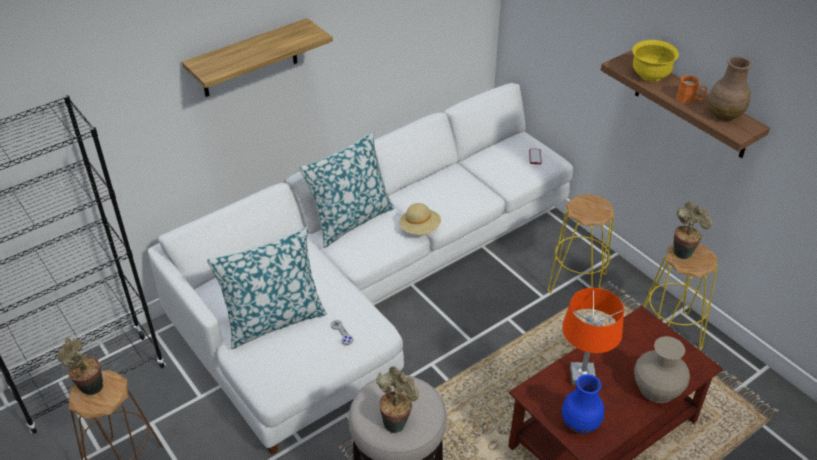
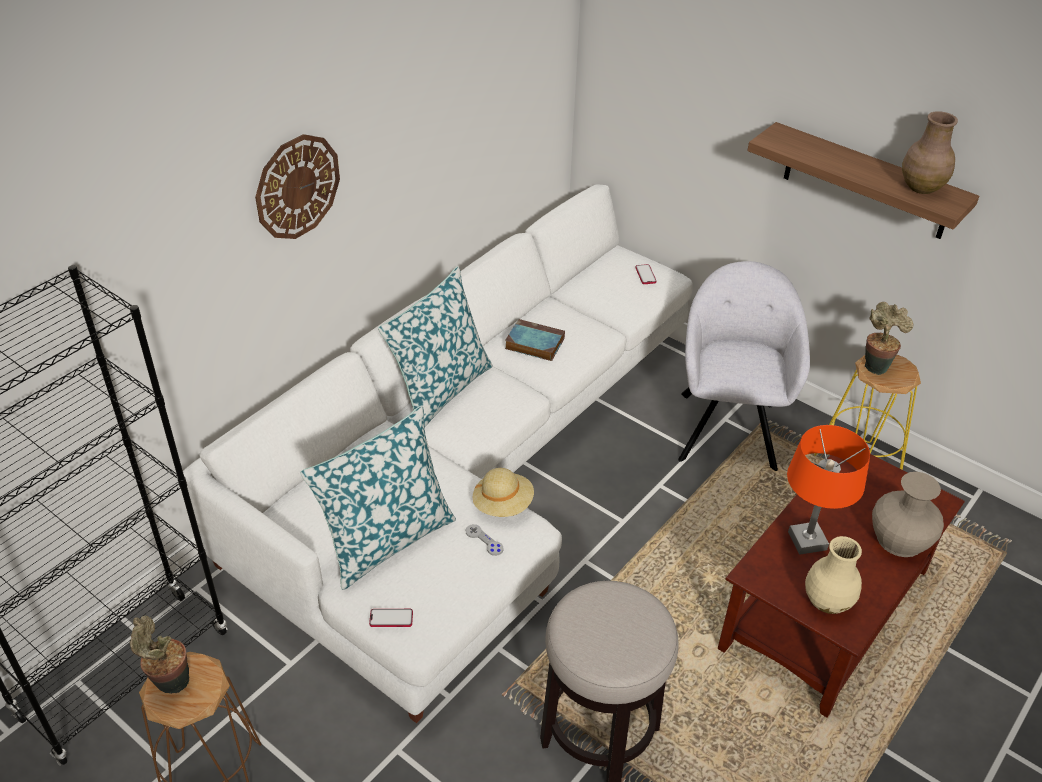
camera: 15 degrees left, 0 degrees up
(249, 59) = (297, 187): shelf -> wall clock
(257, 375) = (391, 619): none -> phone
(396, 421) = (619, 645): potted plant -> none
(420, 229) = (535, 387): beige hat -> beige hat (503, 504)
(430, 196) = (533, 343): none -> book
(577, 283) = (728, 426): yellow stool -> grey armchair
(579, 424) = (826, 602): blue vase -> beige vase
(650, 76) = (813, 150): yellow bowl -> none
(689, 99) = (873, 173): orange mug -> none

